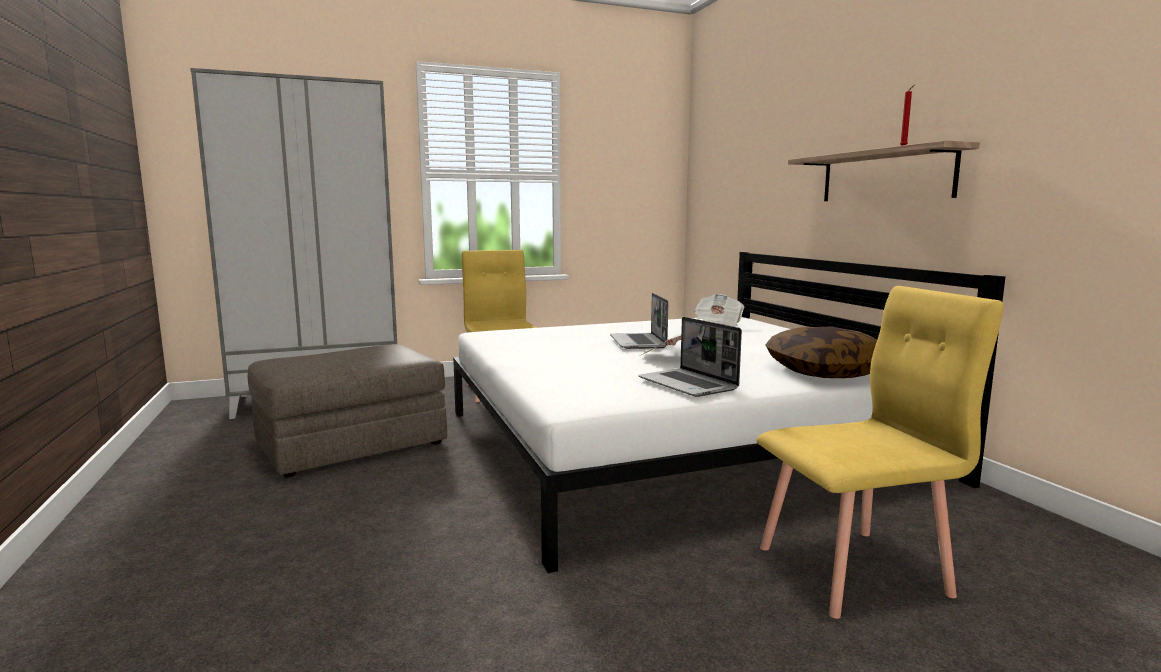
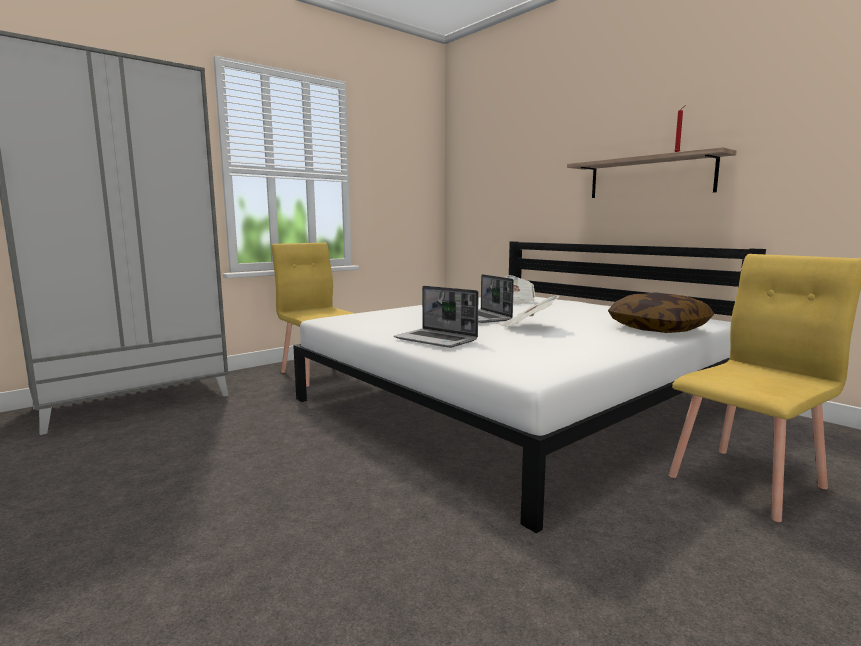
camera: 20 degrees left, 0 degrees up
(351, 444) = (216, 442): grey ottoman -> none
(689, 384) = (585, 346): laptop -> laptop (437, 340)

